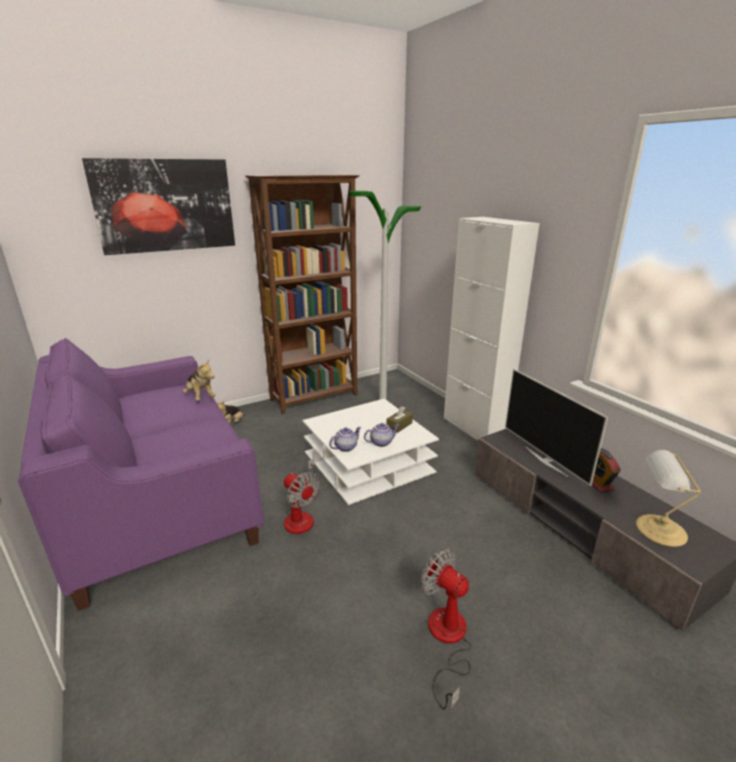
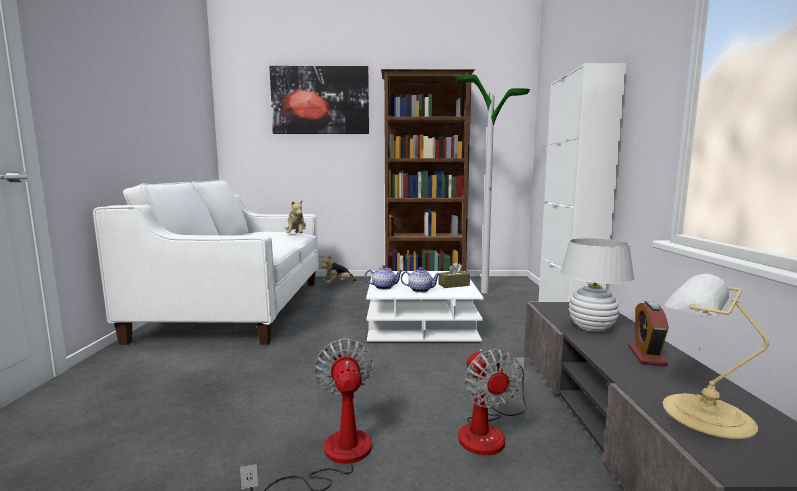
camera: 30 degrees right, 15 degrees down
(157, 499) = (238, 308): purple sofa -> white sofa
(301, 515) = (321, 338): fan -> fan (489, 431)
(546, 461) = (591, 328): television -> white table lamp

